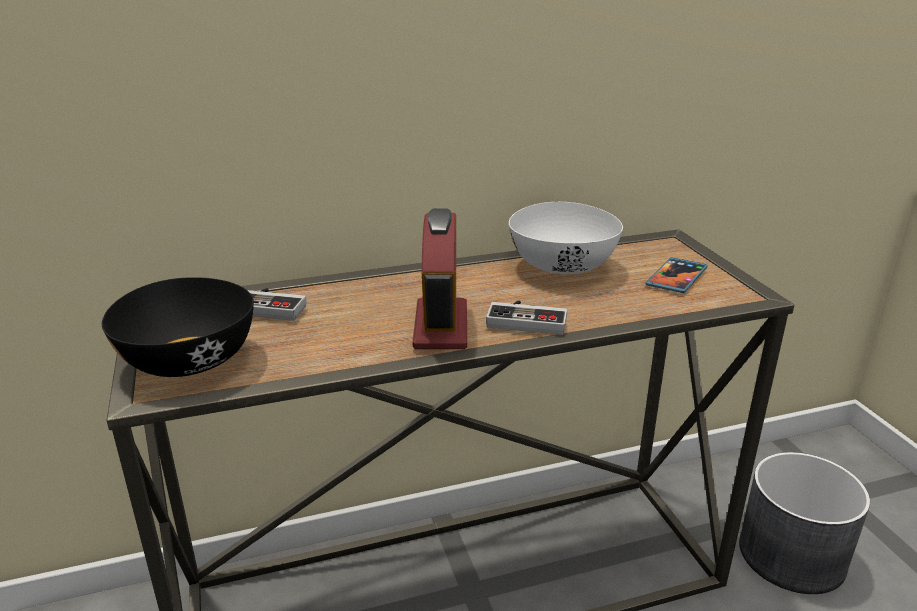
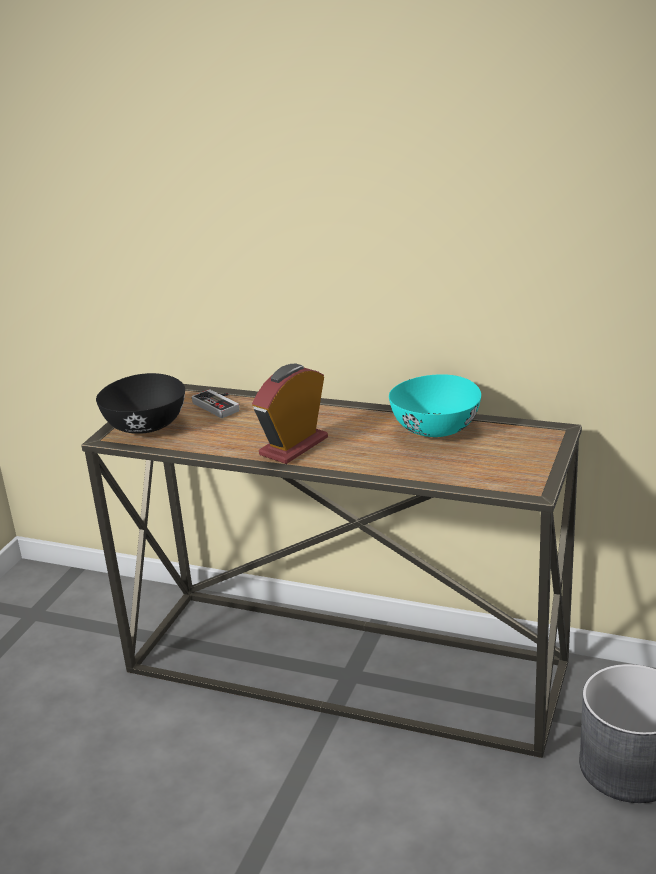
camera: 40 degrees right, 0 degrees up
(527, 319) = (350, 458): game controller -> none
(563, 265) = (435, 429): white bowl -> turquoise bowl
(676, 278) = (503, 461): phone -> none

